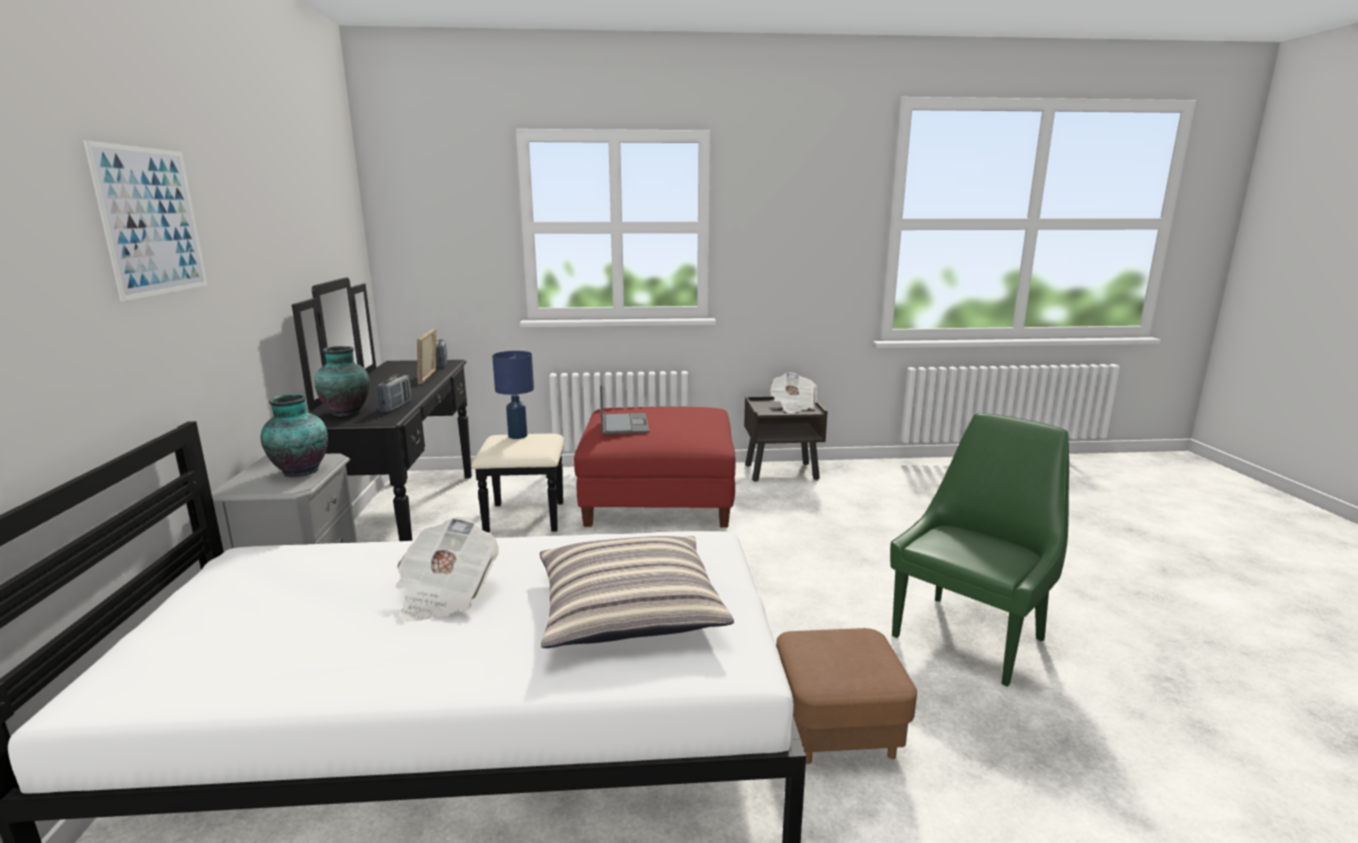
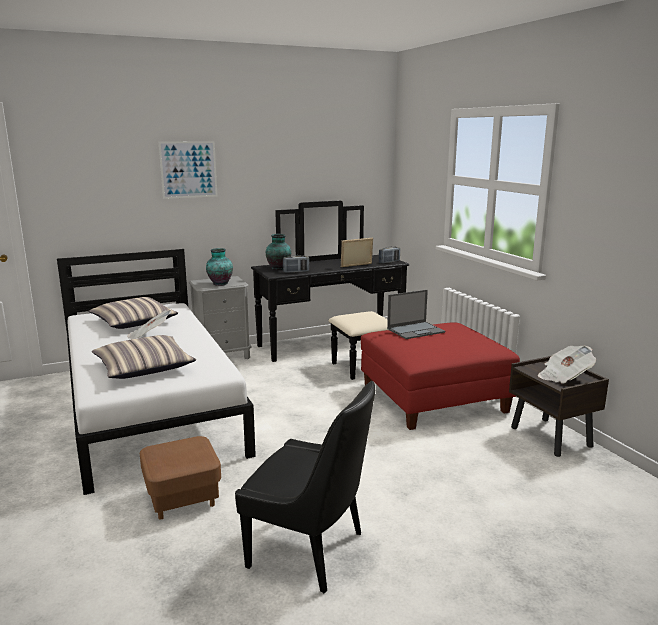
camera: 70 degrees right, 0 degrees up
(298, 611) = (134, 322): none -> pillow
(518, 436) = (371, 315): blue table lamp -> none
(970, 635) = (310, 551): green chair -> black chair

